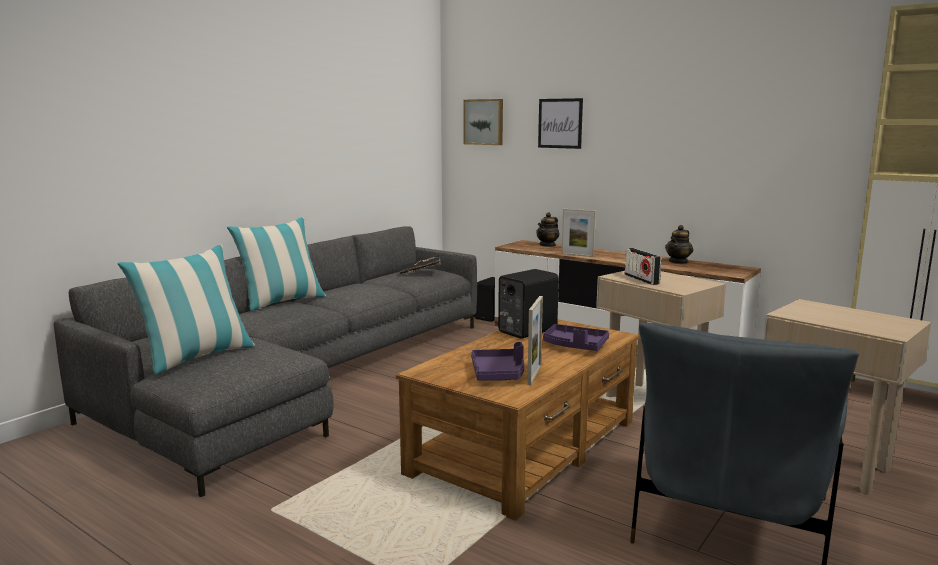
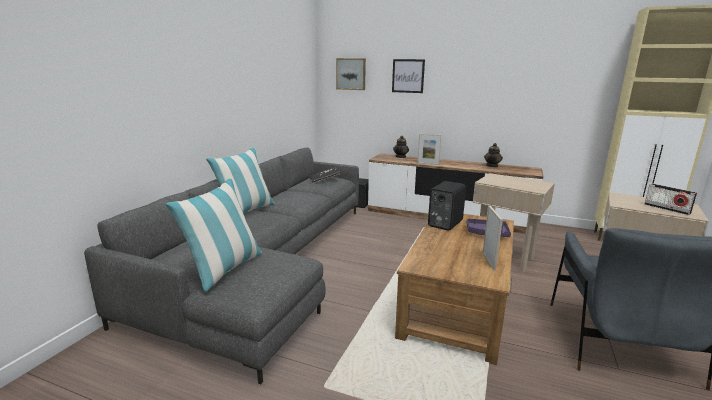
camera: 15 degrees left, 5 degrees up
(498, 374) = (465, 262): purple tray -> none
(641, 279) = (504, 183): radio -> radio (666, 209)

